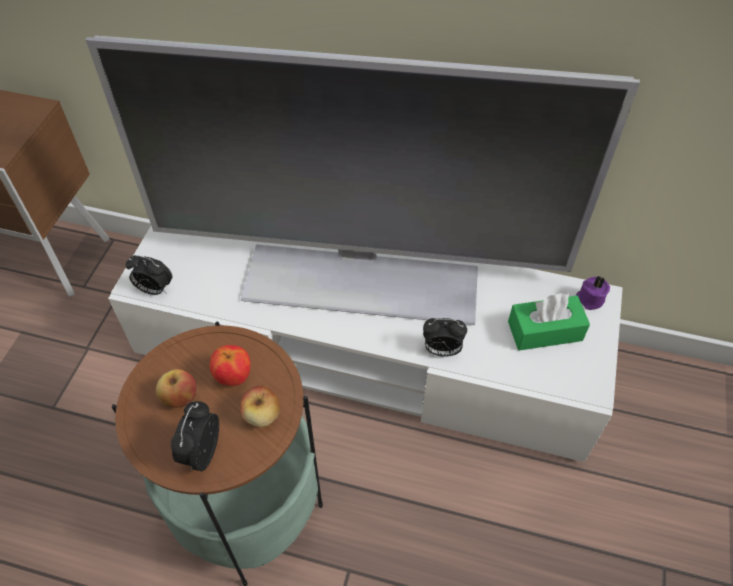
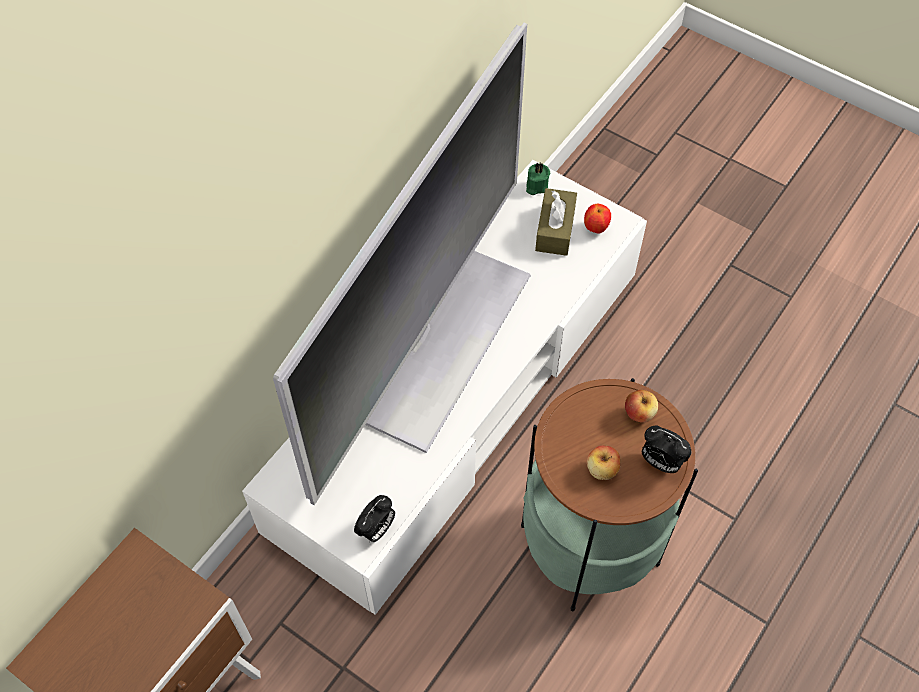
camera: 70 degrees left, 5 degrees up
(234, 377) = (595, 426): apple -> apple (595, 228)
(441, 350) = (546, 309): alarm clock -> none
(545, 331) = (555, 229): green tissue box -> brown tissue box
(589, 299) = (536, 186): purple candle -> green candle

